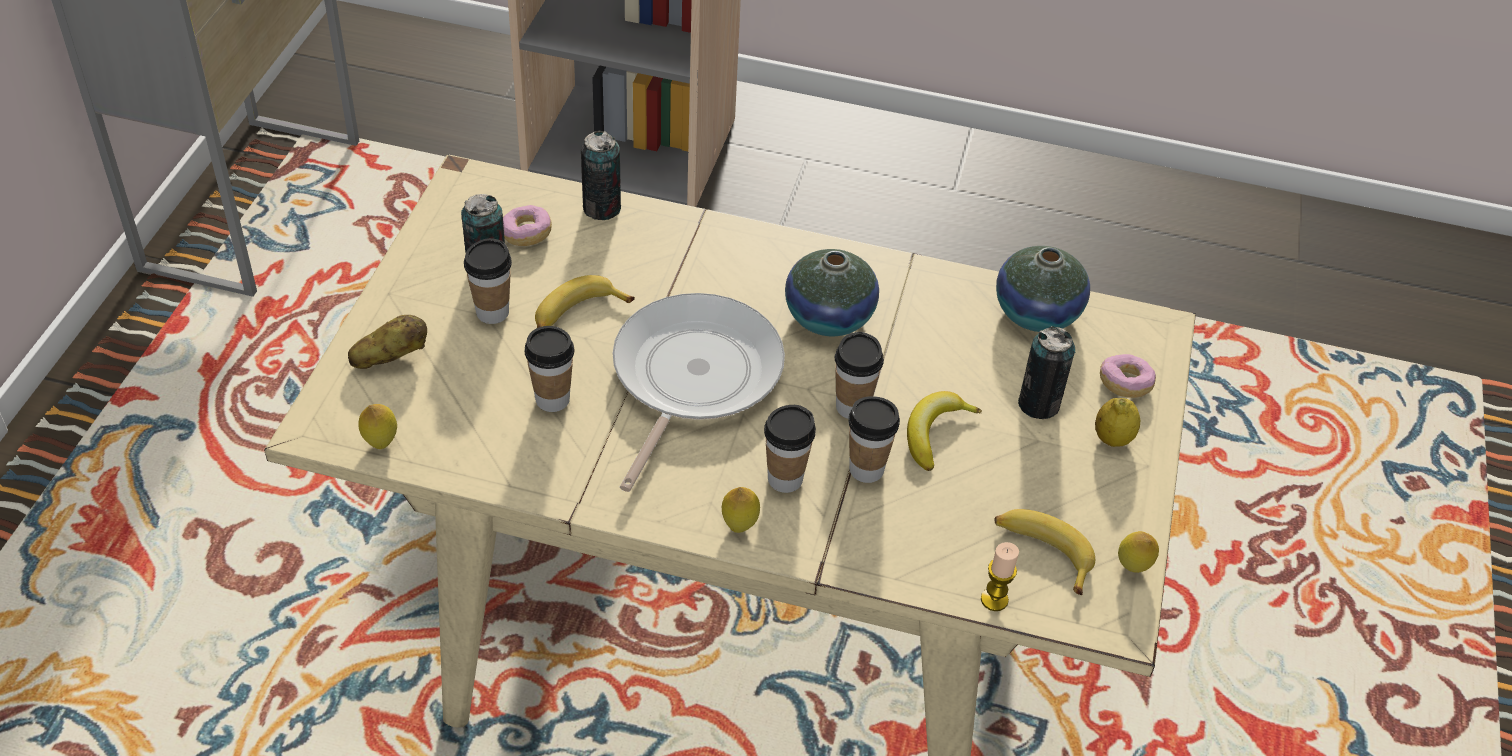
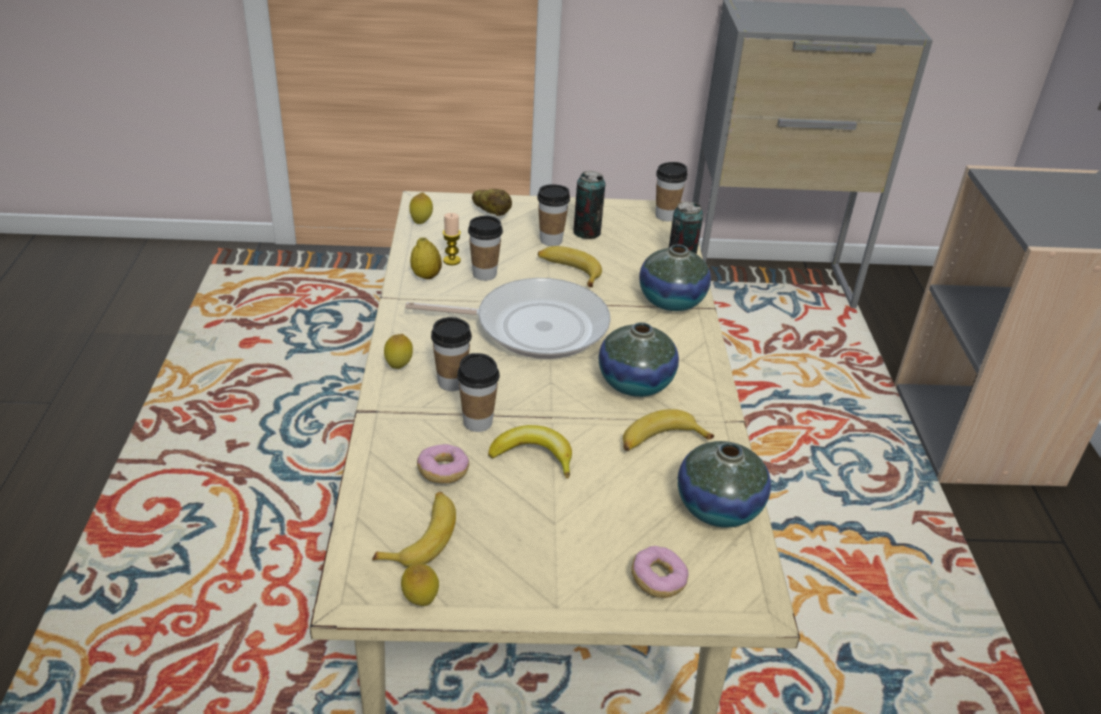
camera: 75 degrees right, 10 degrees down
(527, 234) = (632, 240): donut -> donut (443, 472)
(678, 240) = (671, 301): none -> vase
(852, 407) = (542, 407): cup -> cup (666, 216)
(931, 325) = (660, 441): none -> banana
(994, 599) = (361, 510): candle -> candle (452, 260)
(1038, 404) = (600, 519): can -> none
(1112, 439) = (579, 576): lemon -> lemon (426, 276)

